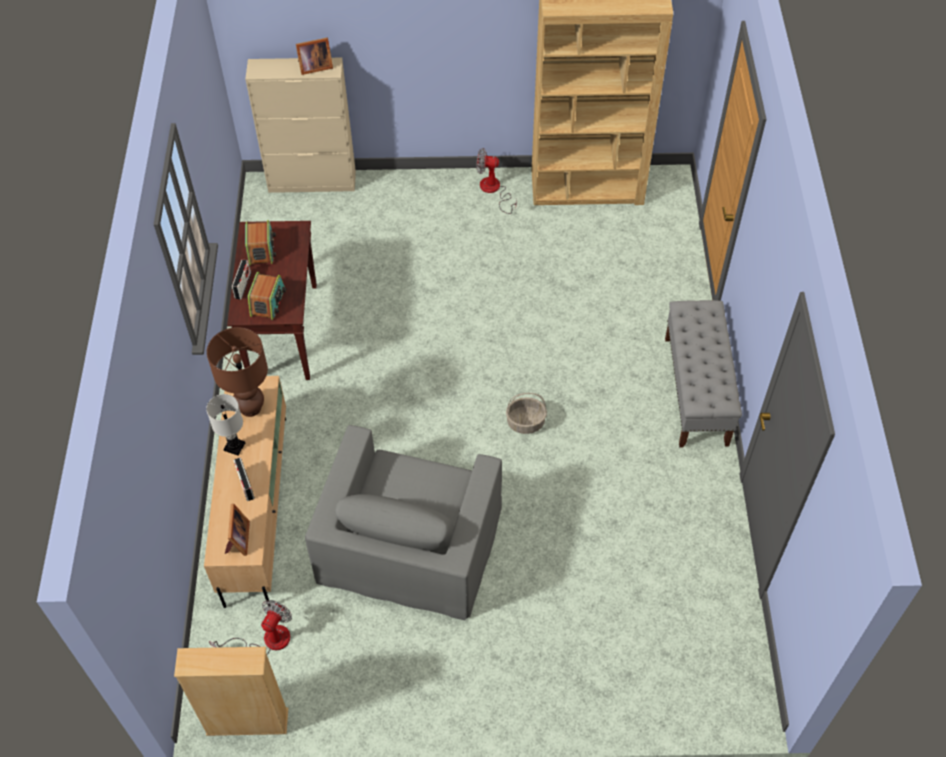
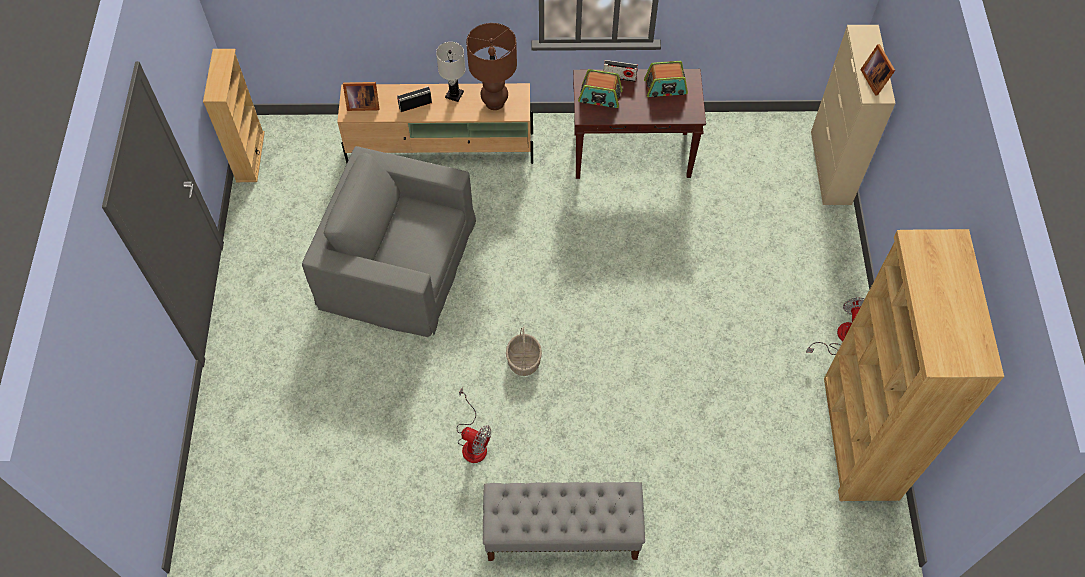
camera: 90 degrees right, 5 degrees up
(267, 640) = (317, 164): fan -> fan (472, 442)

